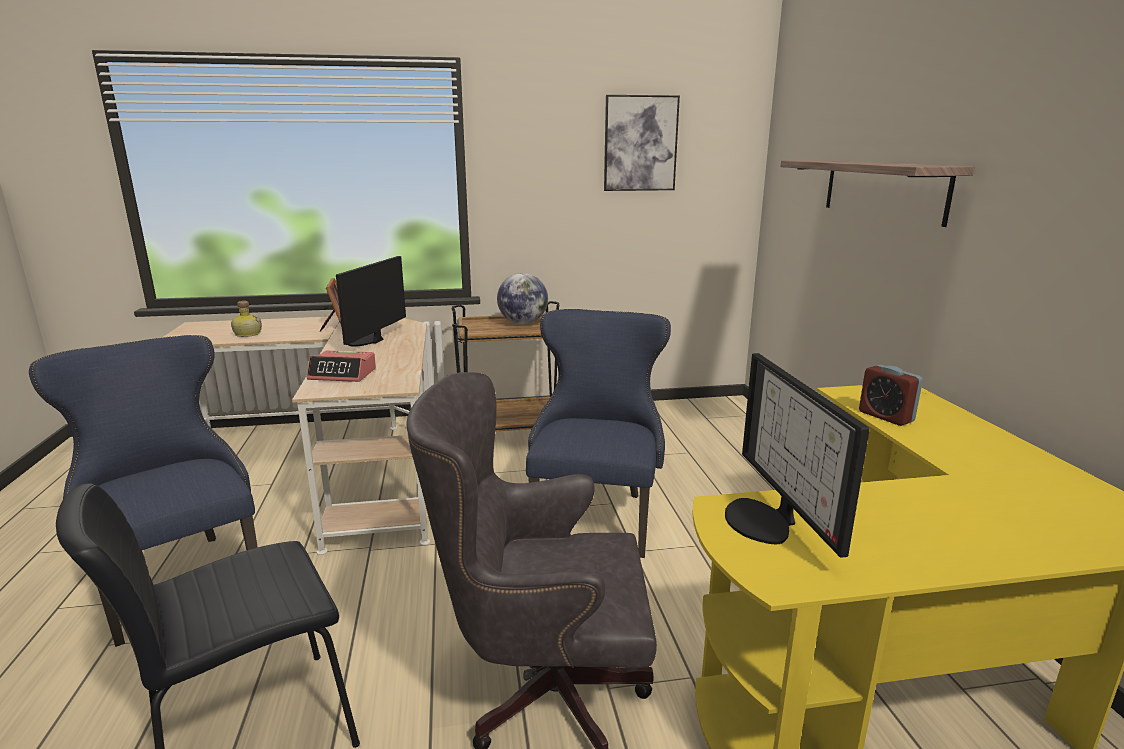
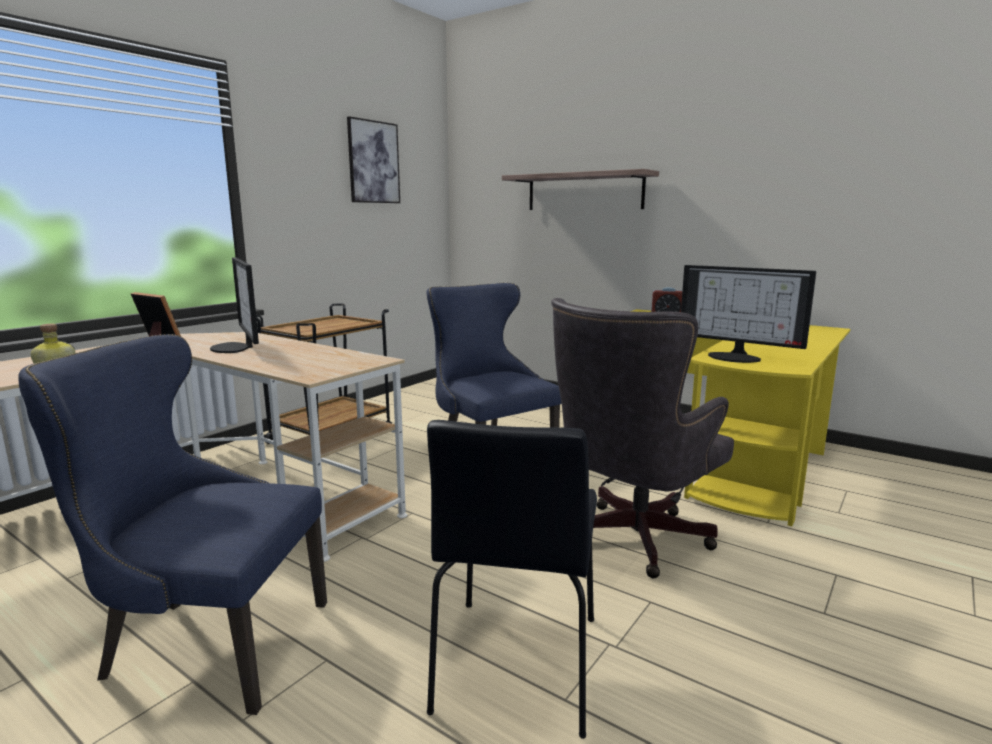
camera: 45 degrees left, 5 degrees down
(343, 374) = (299, 365): alarm clock -> none
(522, 323) = (329, 323): globe -> none

